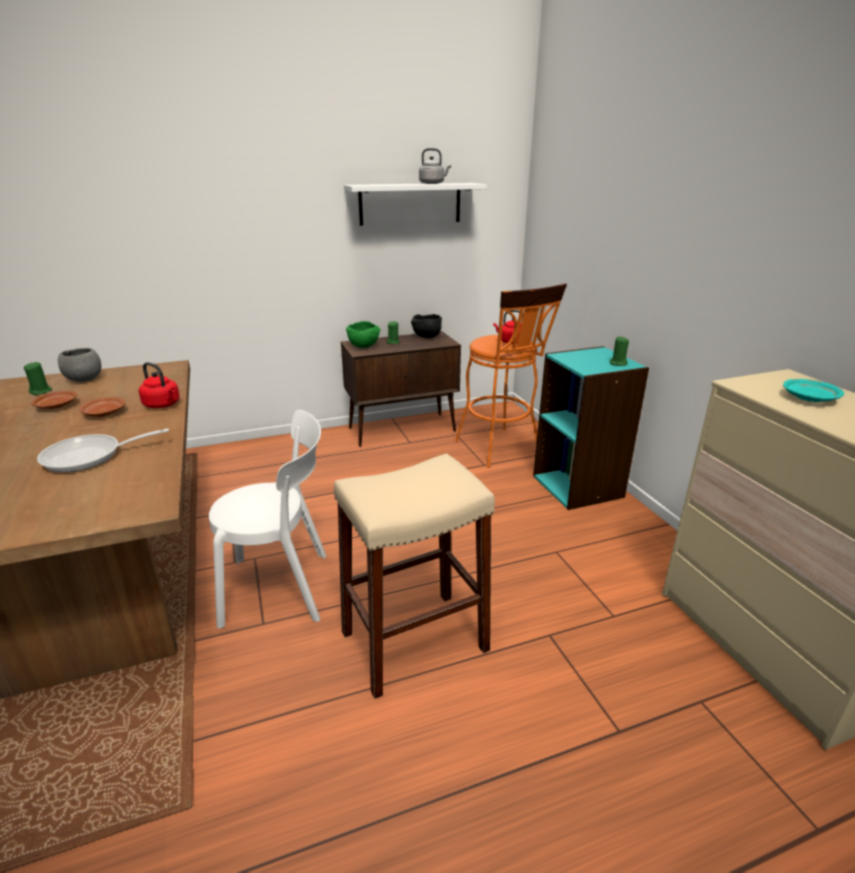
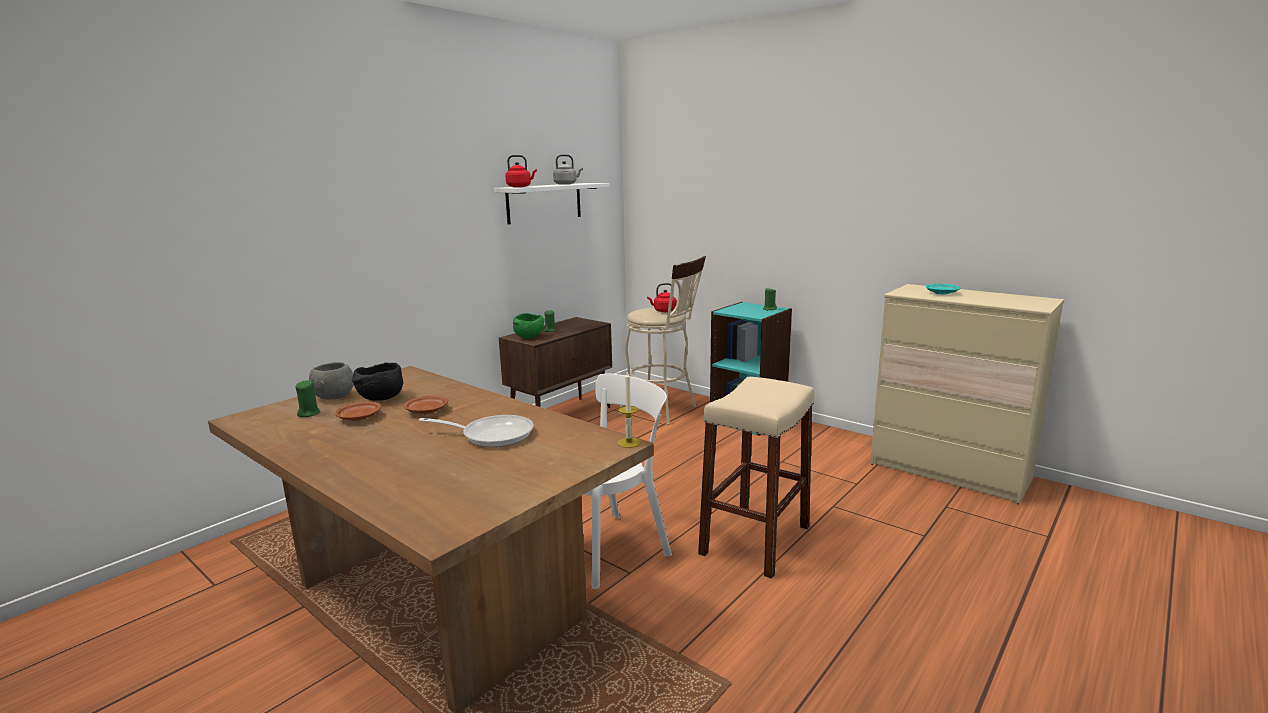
camera: 30 degrees left, 10 degrees down
(90, 457) = (492, 435): frying pan -> frying pan turned 120 degrees counterclockwise
(158, 509) = (629, 443): none -> candle
(163, 405) = (471, 395): red kettle -> red kettle (520, 187)
(426, 337) = (571, 322): black bowl -> black bowl (381, 399)
(501, 449) = (663, 411): orange stool -> beige stool

